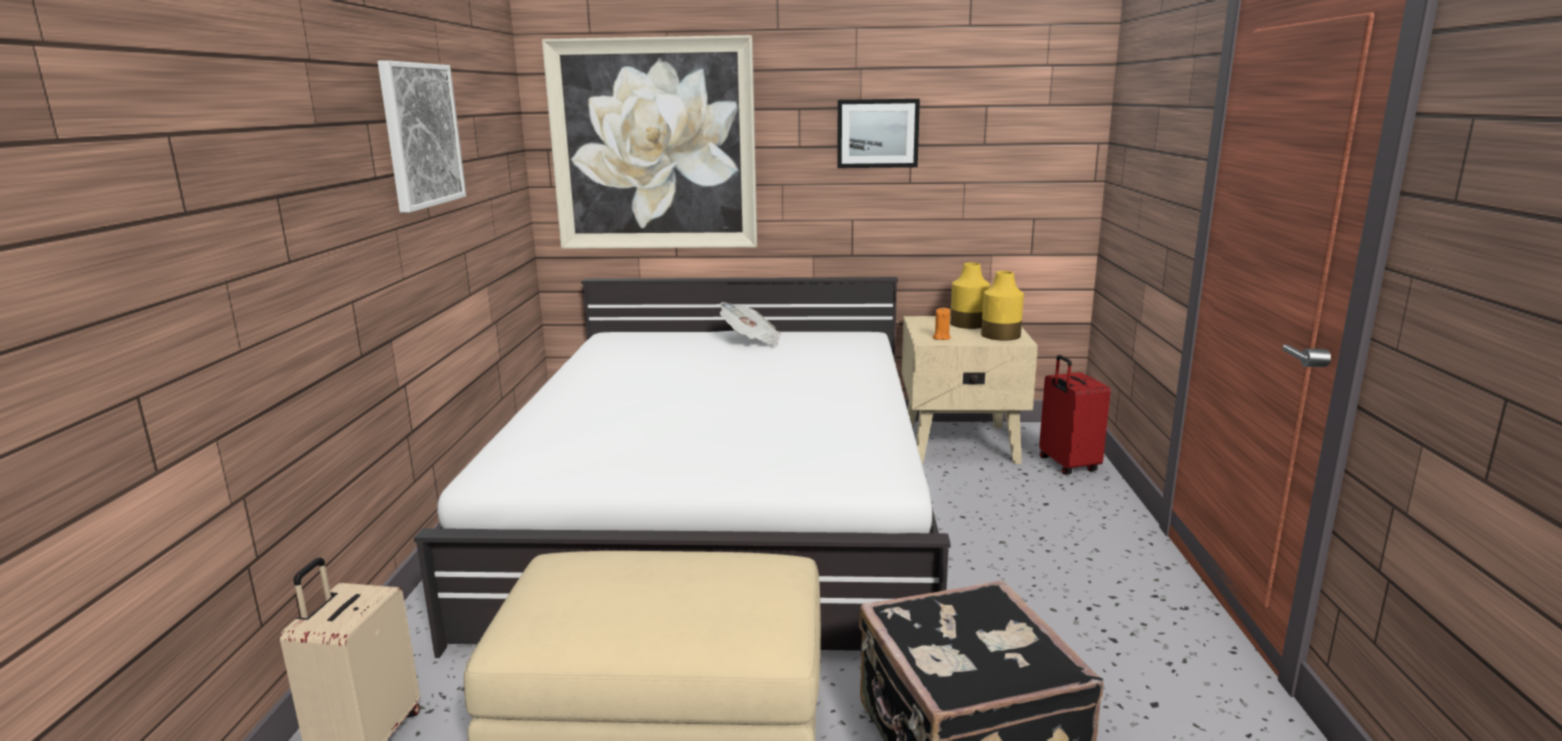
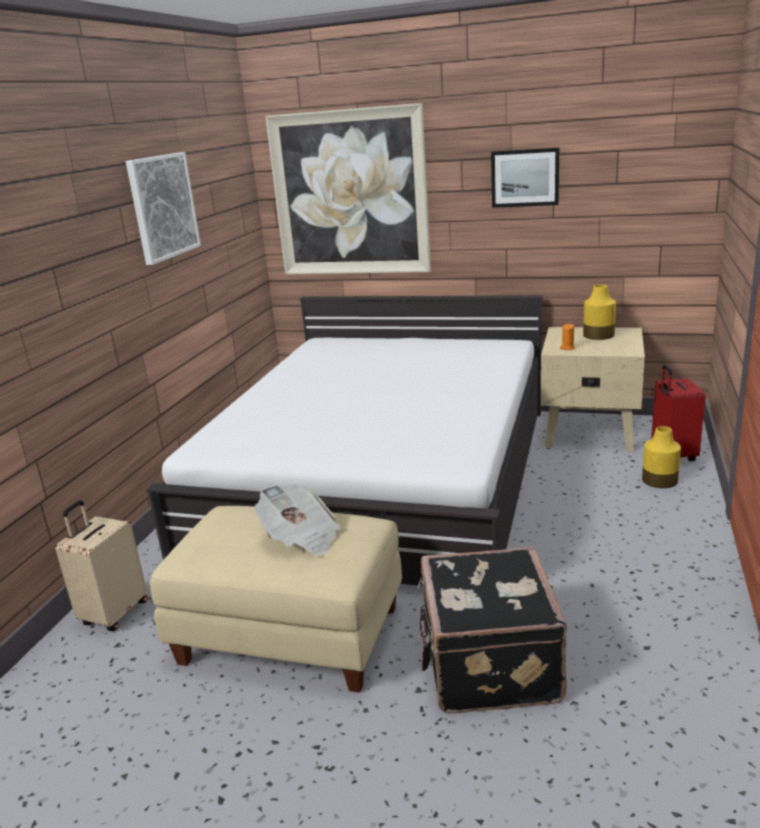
camera: 15 degrees right, 5 degrees up
(752, 341) = (420, 347): newspaper -> newspaper (301, 538)
(1001, 335) = (619, 346): yellow vase -> yellow vase (660, 480)

